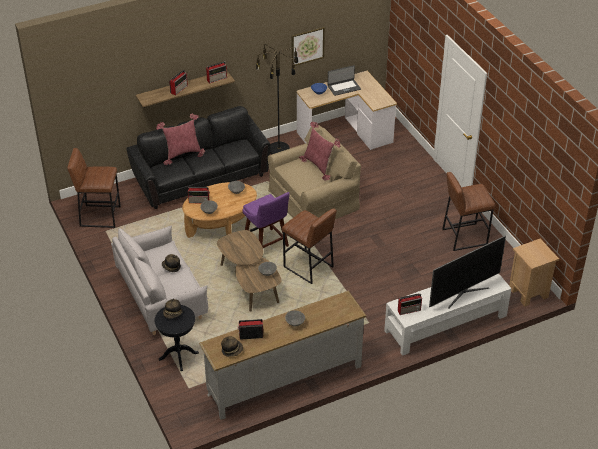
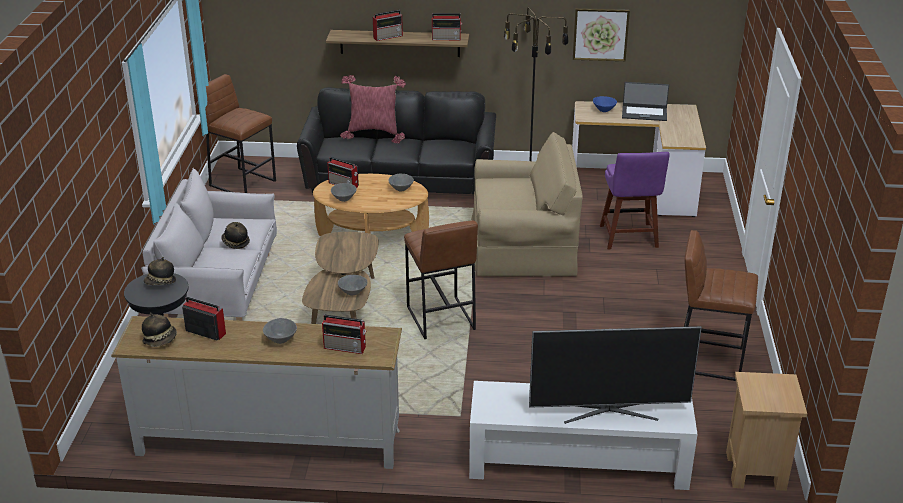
camera: 30 degrees right, 10 degrees down
(267, 245) = (409, 276): purple chair -> purple chair (629, 238)
(319, 168) = (534, 194): red pillow -> none
(409, 310) = (500, 402): radio -> radio (346, 347)

